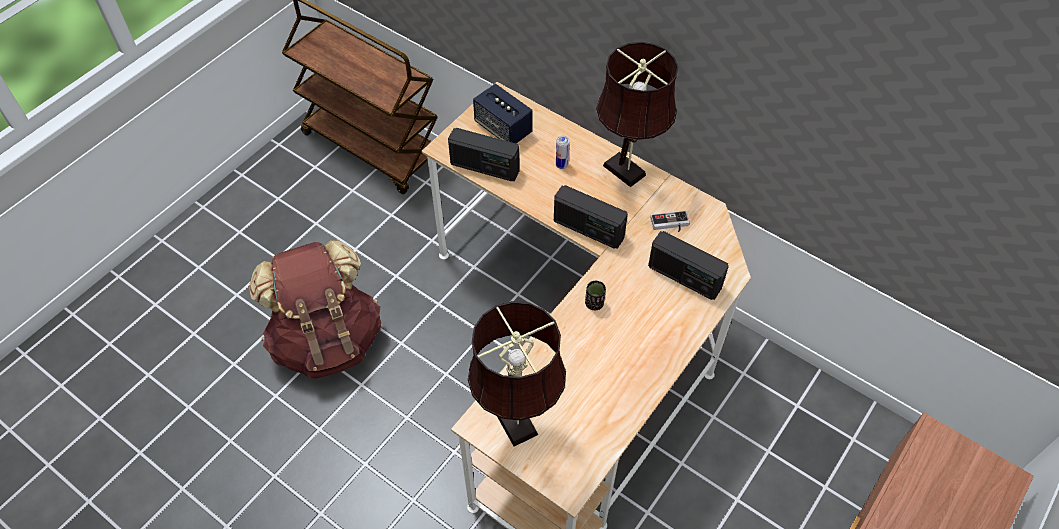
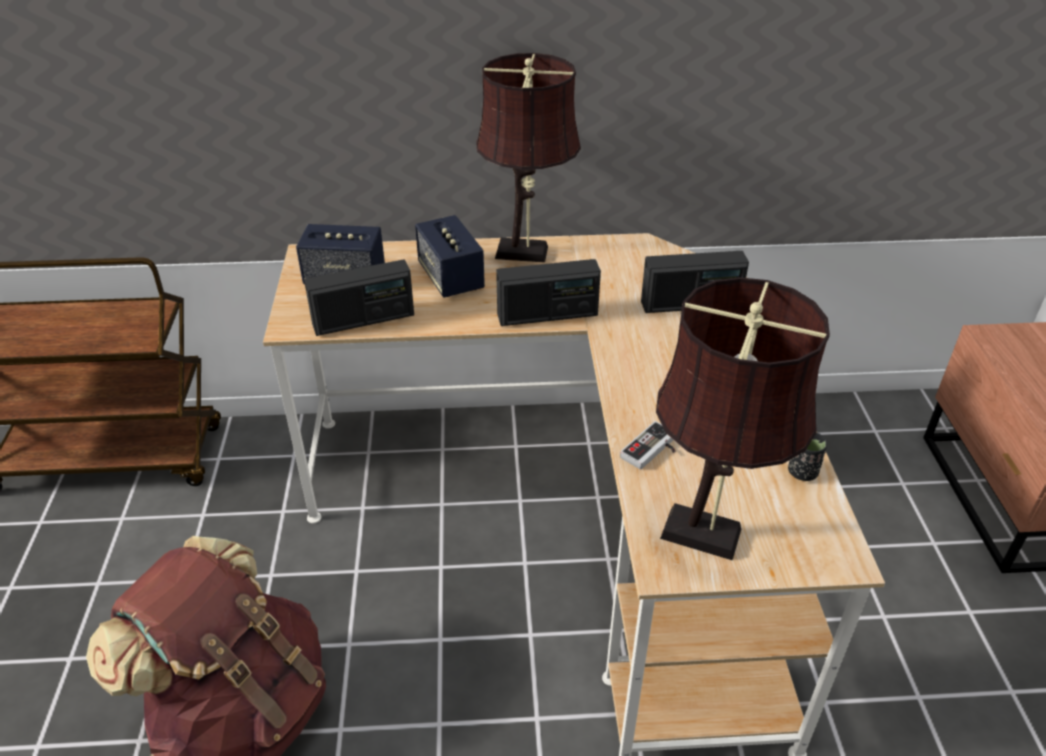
camera: 40 degrees left, 15 degrees down
(561, 165) = (451, 278): can -> speaker
(594, 303) = (636, 372): black cup -> black cup (802, 472)
(670, 225) = (622, 272): game controller -> game controller (652, 451)

